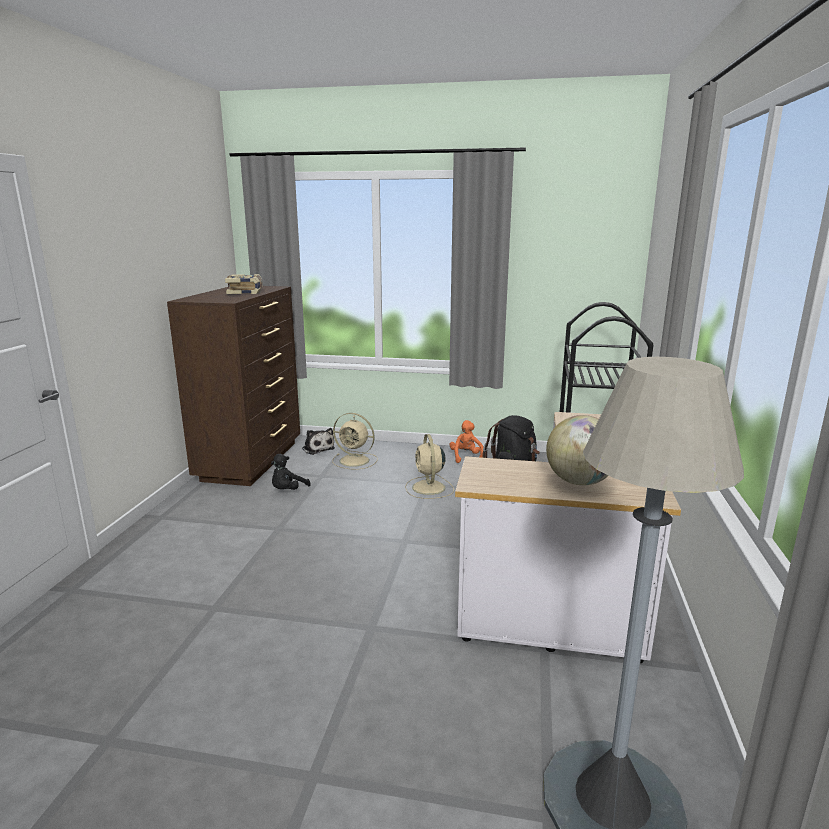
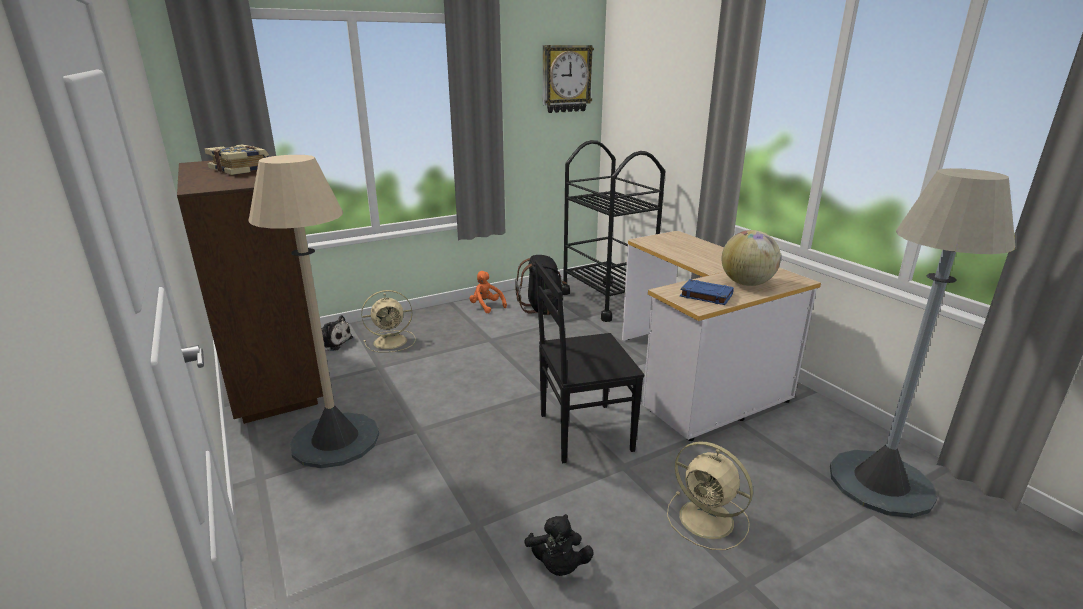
camera: 40 degrees left, 5 degrees up
(225, 513) = (335, 440): none -> beige floor lamp
(288, 490) = (368, 392): black plush toy -> black plush toy (558, 565)
(382, 585) = (582, 432): none -> black chair
(429, 488) = (496, 342): beige fan -> beige fan (708, 520)
(506, 477) = (705, 295): none -> blue book
(596, 234) = (566, 79): none -> wall clock

